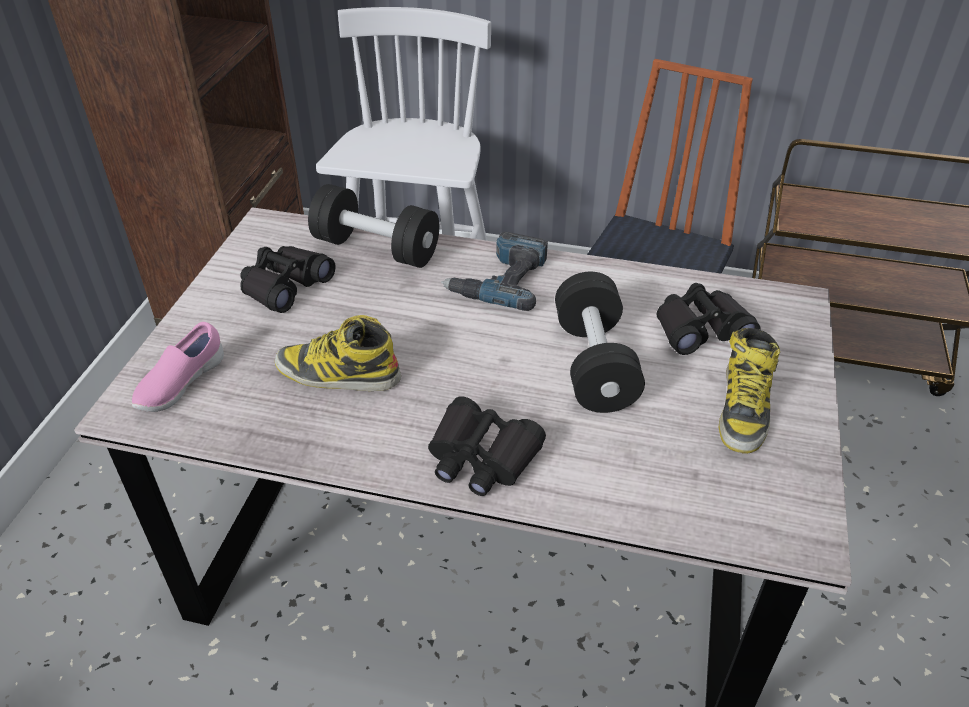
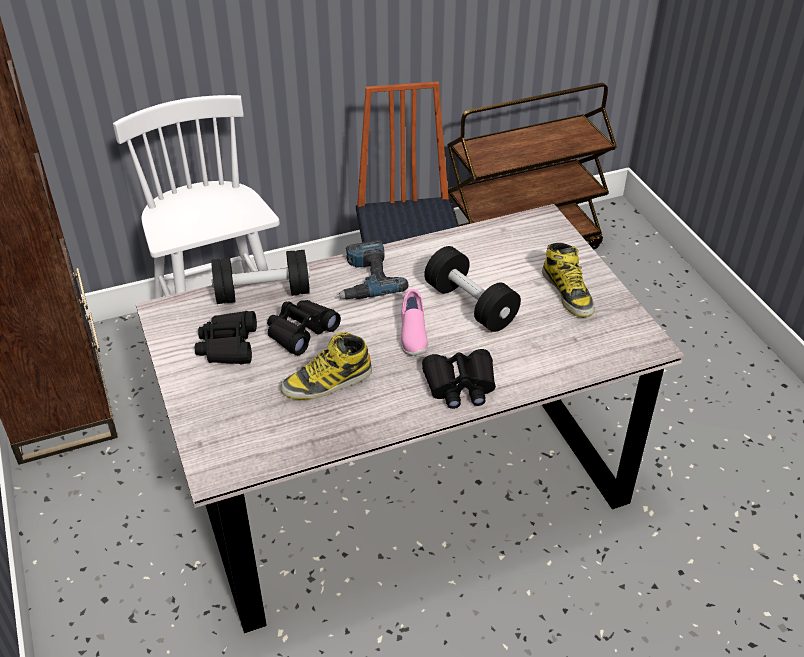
camera: 35 degrees left, 0 degrees up
(180, 384) = (232, 438): pink shoe -> pink shoe (412, 335)
(700, 329) = (509, 258): black binoculars -> black binoculars (301, 332)

